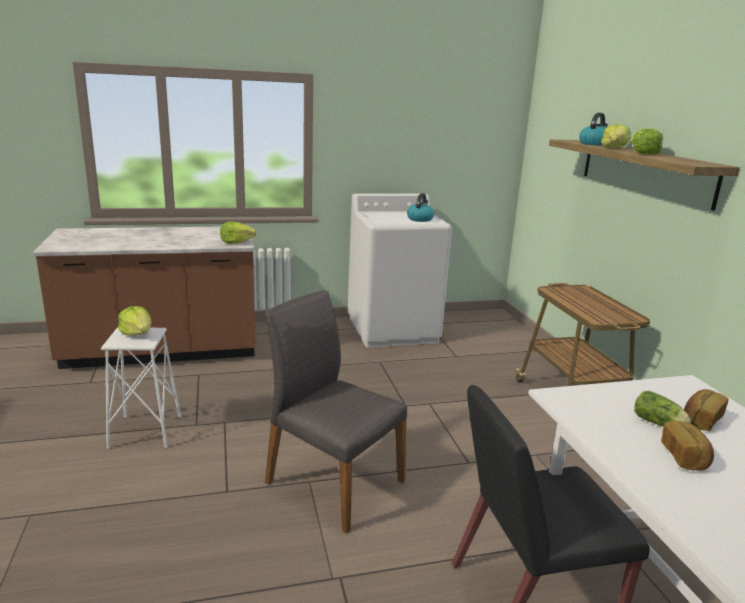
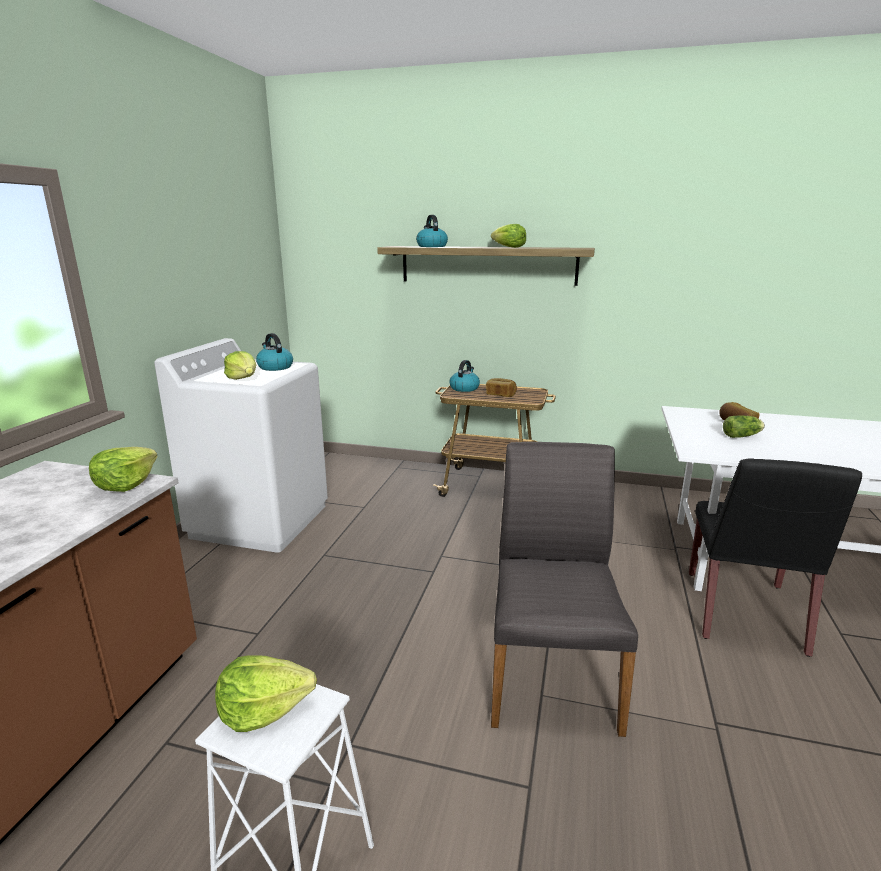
camera: 60 degrees left, 0 degrees up
(332, 482) = (550, 675): grey chair -> grey chair turned 120 degrees clockwise
(577, 290) = (464, 388): none -> kettle
(614, 148) = (467, 247): lettuce -> lettuce (243, 378)
(684, 457) = (792, 444): bread -> bread (500, 395)

